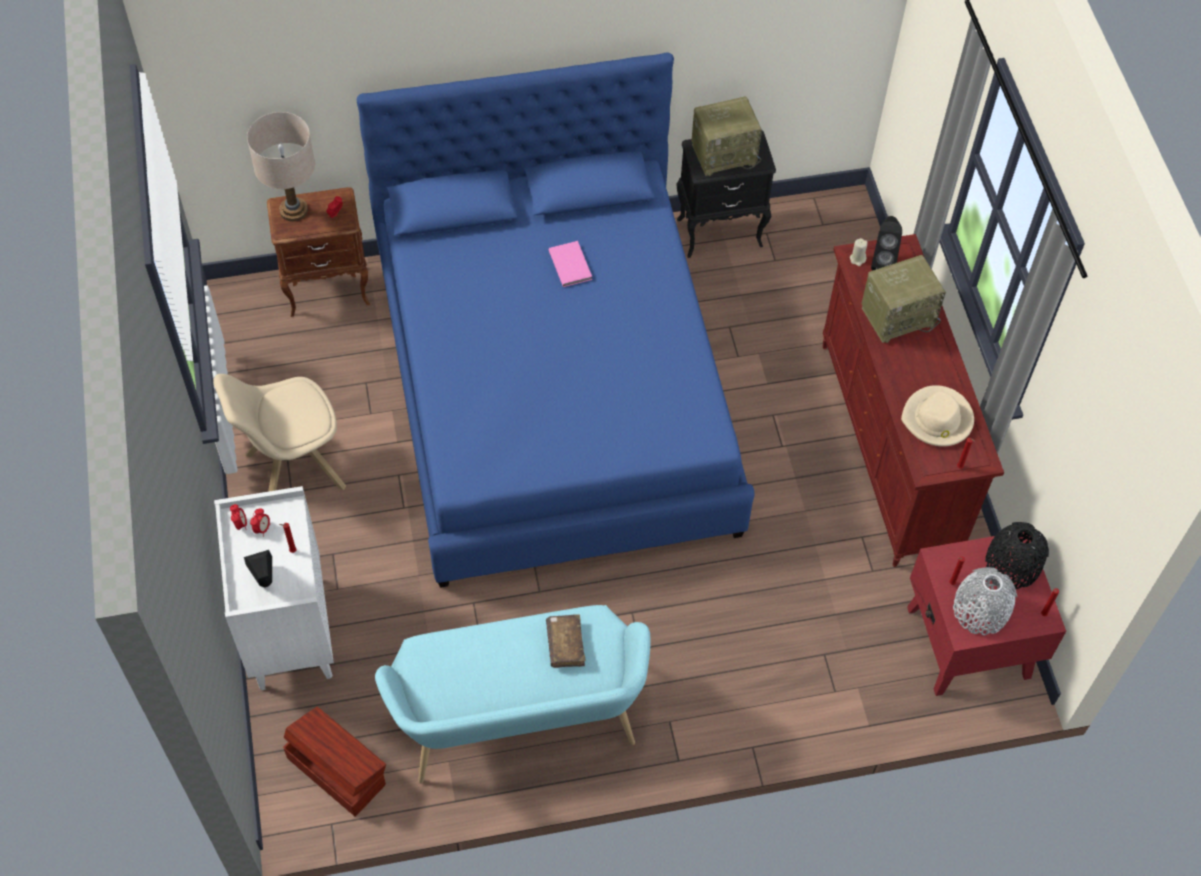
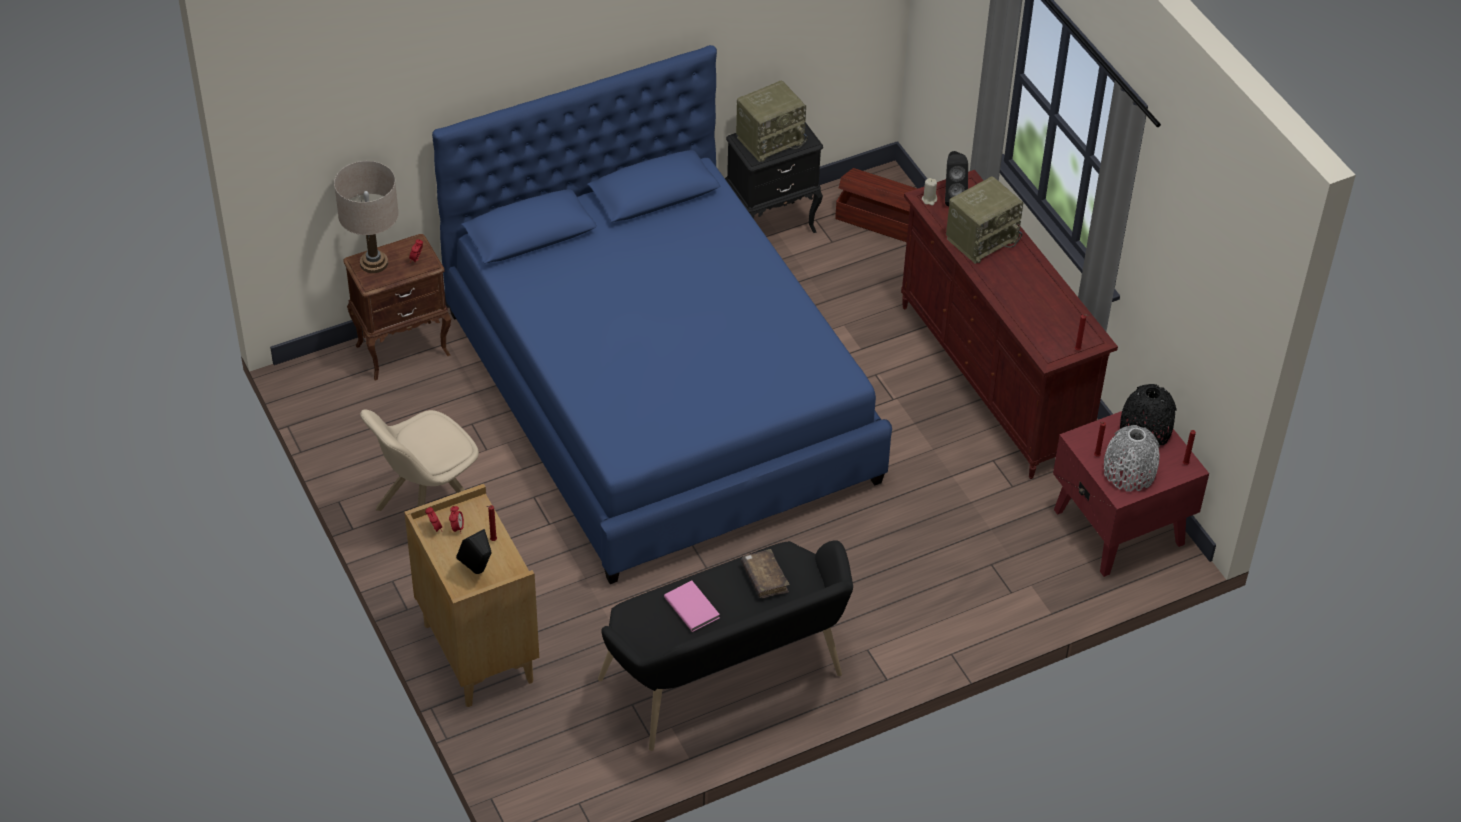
camera: 15 degrees left, 10 degrees down
(290, 632) = (477, 652): white cabinet -> brown cabinet
(336, 769) = (567, 757): brown storage box -> brown storage box (878, 218)
(519, 726) = (728, 684): turquoise bench -> black bench
(571, 264) = (660, 259): pink book -> pink book (692, 606)
(937, 419) = (1045, 315): beige hat -> none

